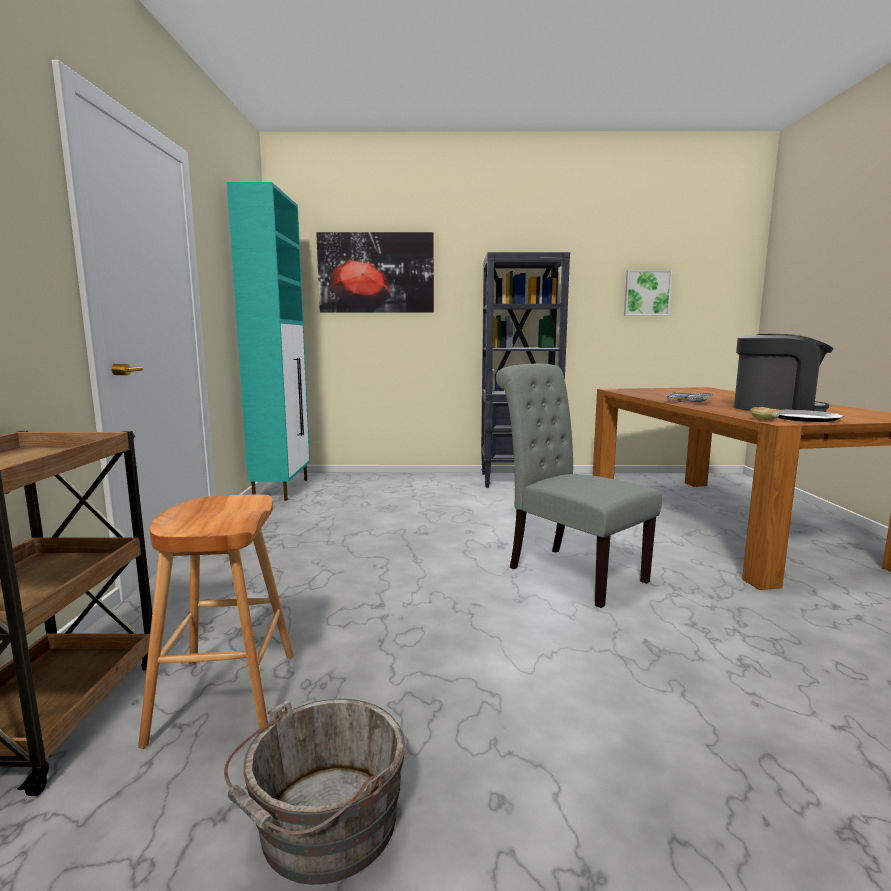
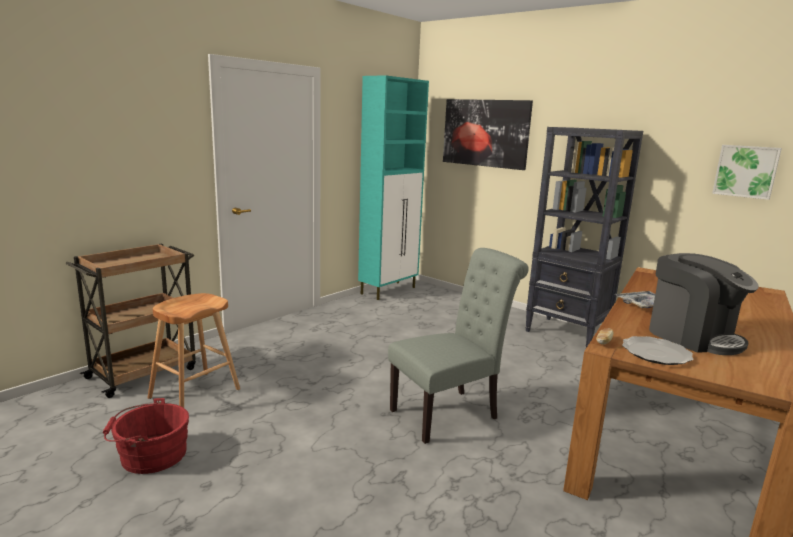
camera: 40 degrees right, 5 degrees up
(322, 828) = (150, 455): grey bucket -> red bucket
(569, 572) = (450, 413): grey chair -> grey chair turned 60 degrees clockwise

